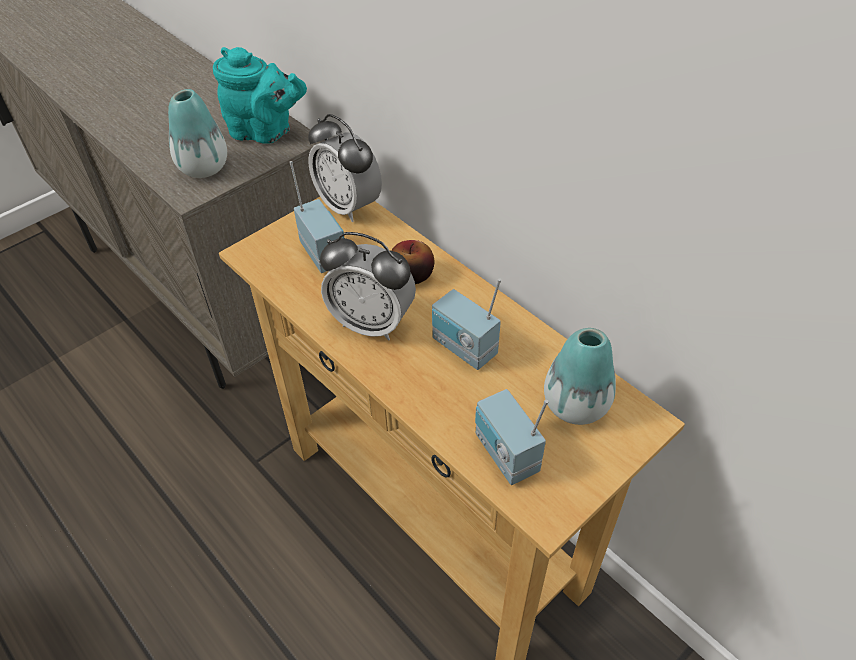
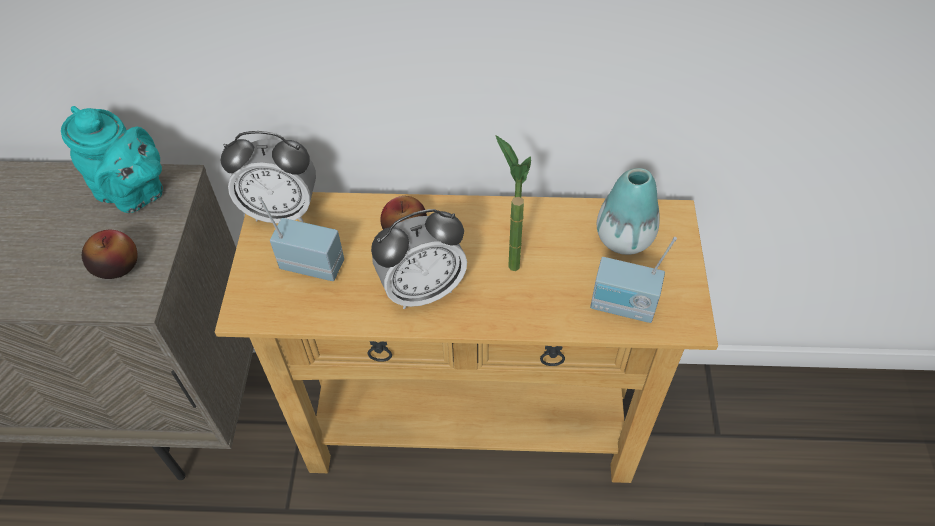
camera: 45 degrees left, 5 degrees up
(204, 168) = (117, 266): vase -> apple
(265, 132) = (134, 194): turquoise teapot -> turquoise teapot turned 60 degrees clockwise
(463, 349) = (510, 257): radio -> potted plant

